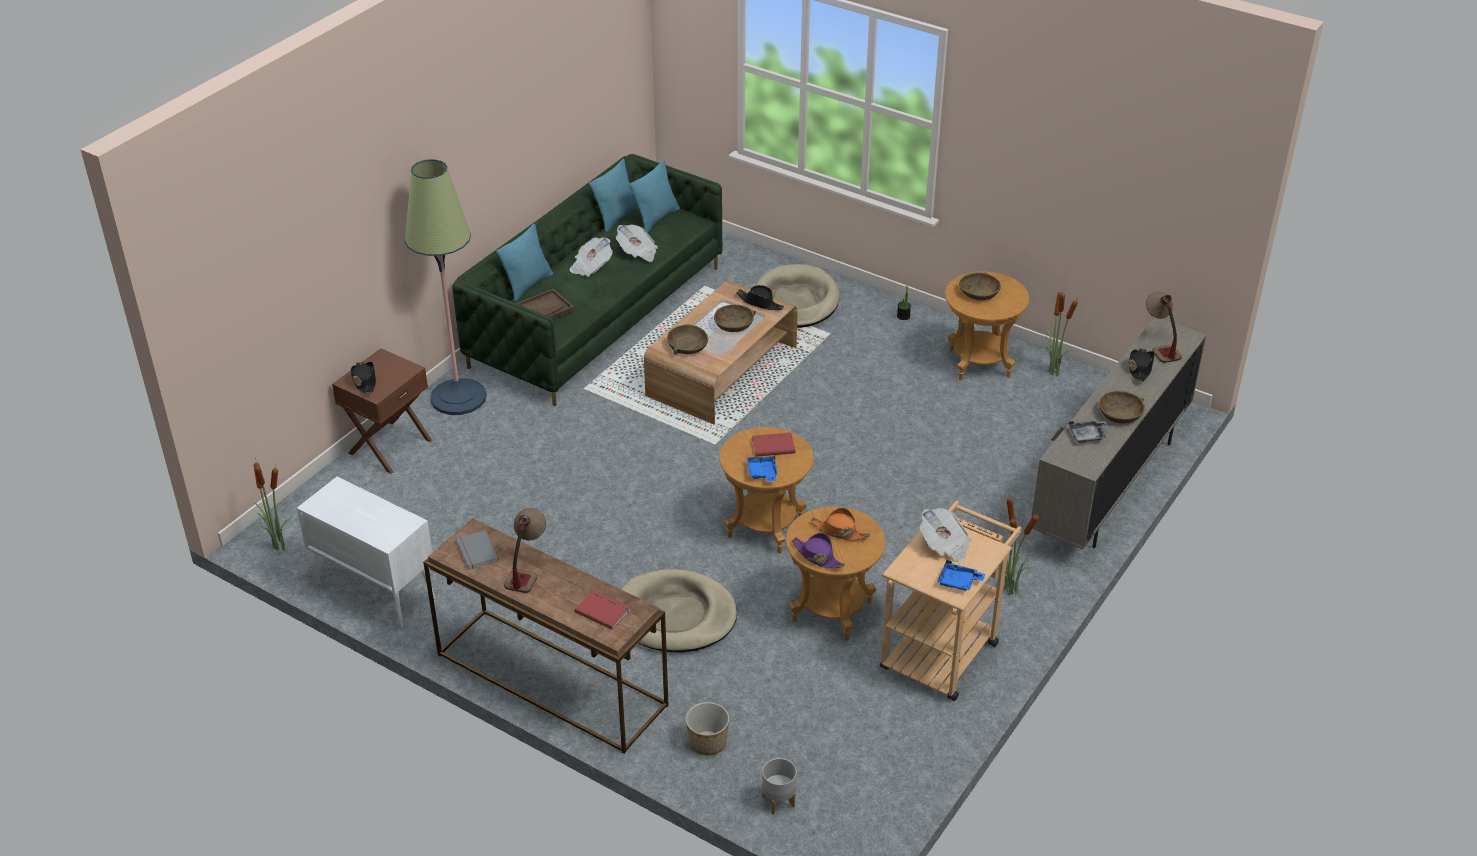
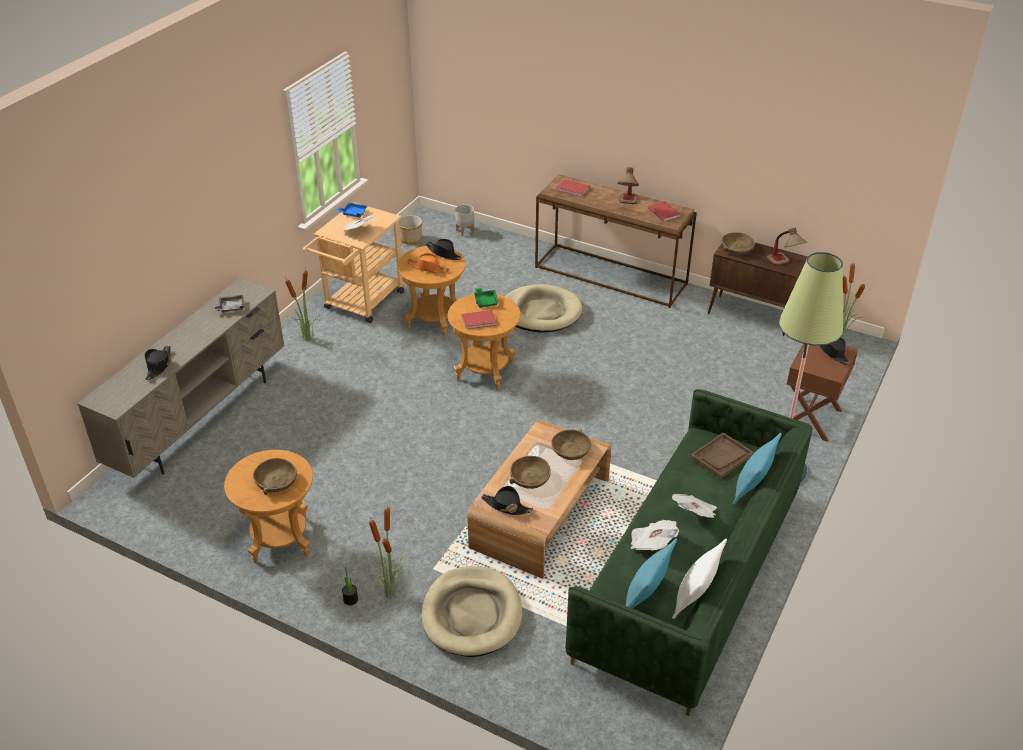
camera: 175 degrees right, 0 degrees up
(374, 590) = (751, 316): white cabinet -> brown cabinet
(476, 552) = (664, 212): grey book -> red book
(617, 217) = (694, 598): turquoise pillow -> white pillow
(708, 742) = (508, 253): planter -> planter (410, 239)
(762, 473) = (485, 301): blue tray -> green tray
(817, 556) = (444, 253): purple hat -> black hat
(1052, 372) = (208, 532): potted plant -> potted plant (391, 591)
(1120, 413) = (196, 326): brown bowl -> brown bowl (736, 249)
(1159, 346) = (129, 387): table lamp -> table lamp (784, 265)

